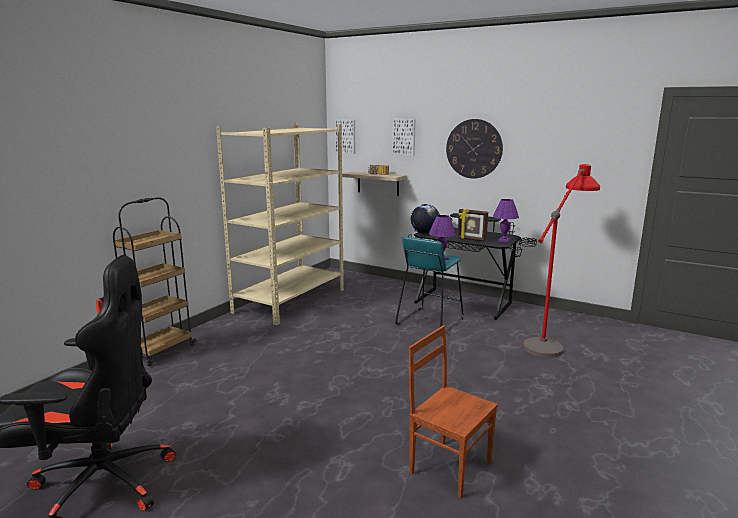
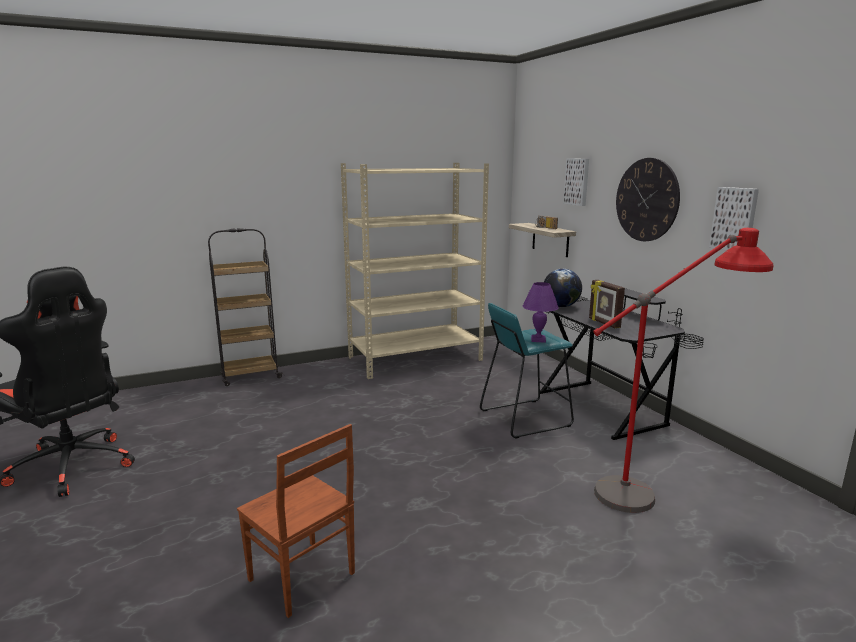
camera: 35 degrees right, 0 degrees up
(346, 136) = (526, 180): picture -> picture (735, 219)
(450, 466) = (301, 578): brown chair -> brown chair turned 150 degrees clockwise
(503, 240) = (646, 332): purple table lamp -> none

